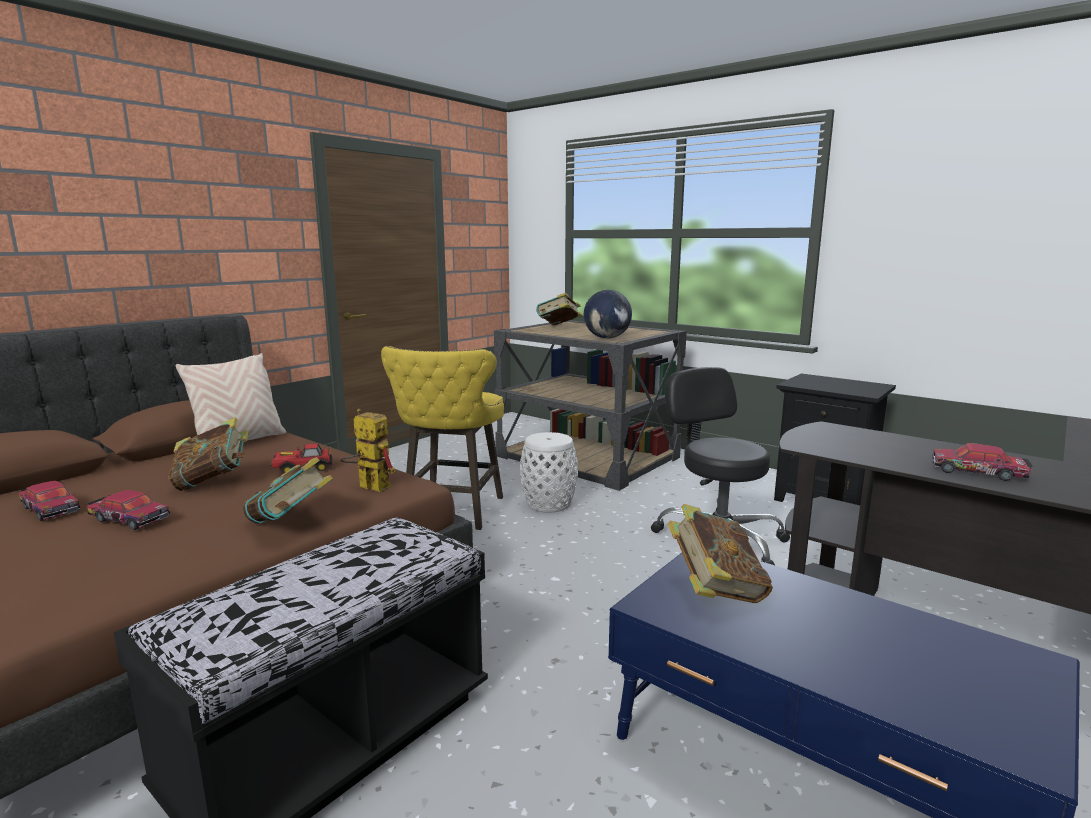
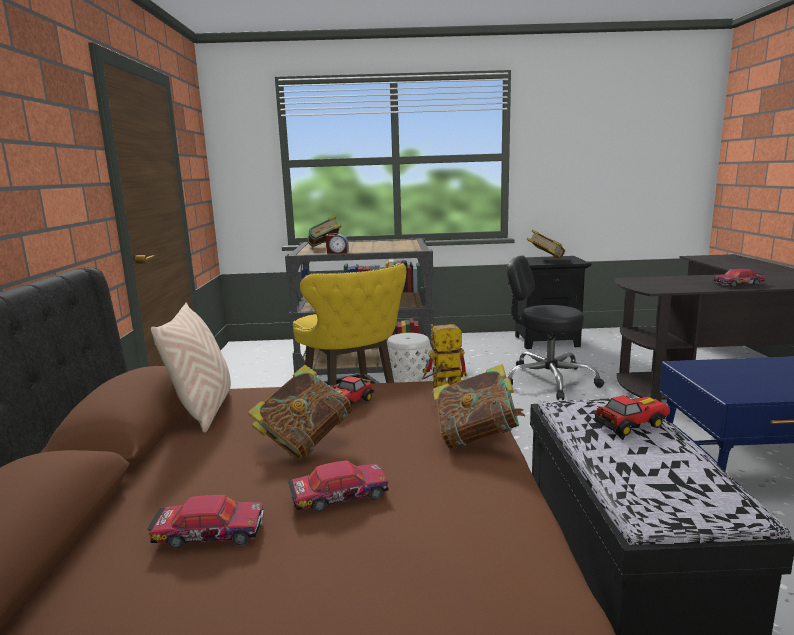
camera: 40 degrees left, 0 degrees up
(378, 562) = (631, 424): none -> toy car
(542, 333) = (337, 252): none -> alarm clock
(607, 338) = (397, 248): globe -> none
(715, 589) = (731, 378): book -> book (545, 259)

